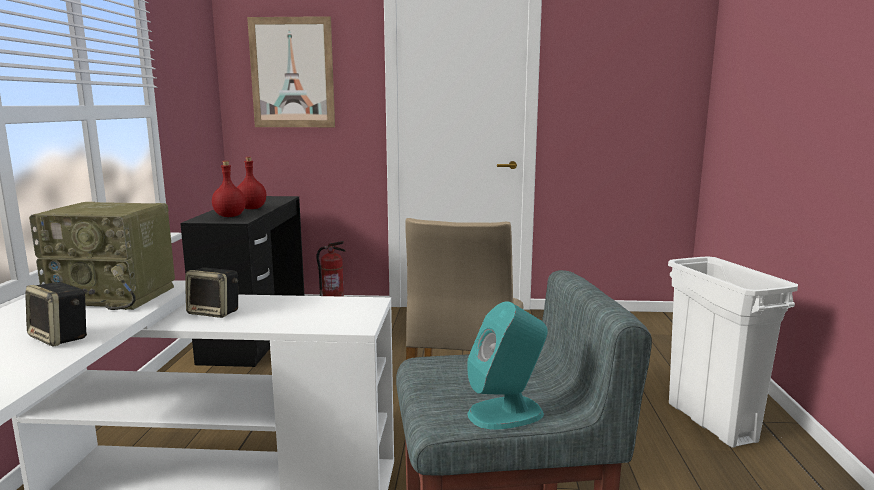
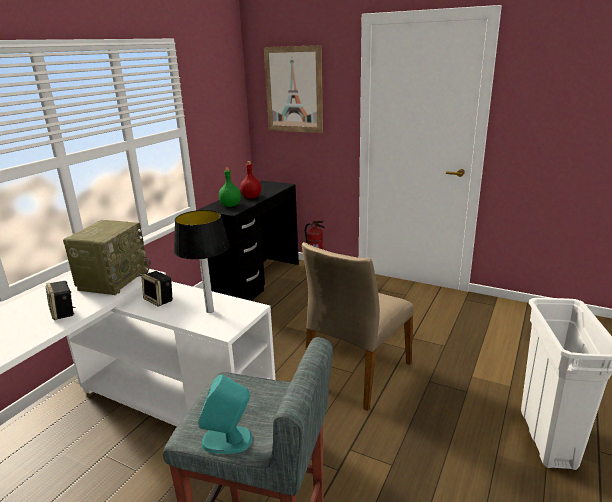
camera: 25 degrees right, 10 degrees up
(116, 295) = (113, 279): radio -> radio turned 105 degrees counterclockwise
(230, 216) = (231, 205): red bottle -> green bottle
(311, 312) = (210, 311): none -> table lamp

